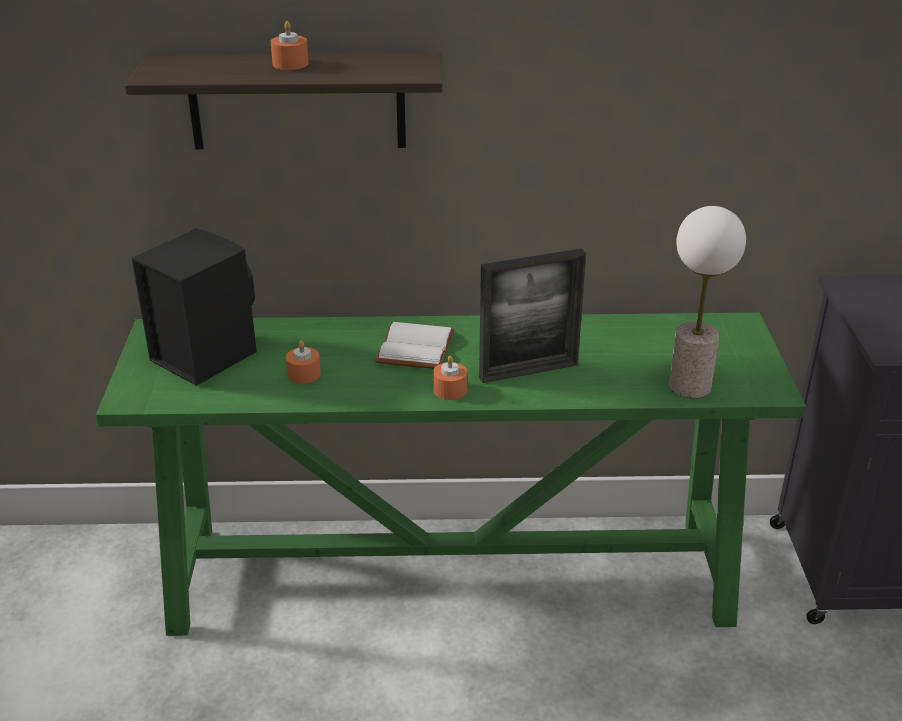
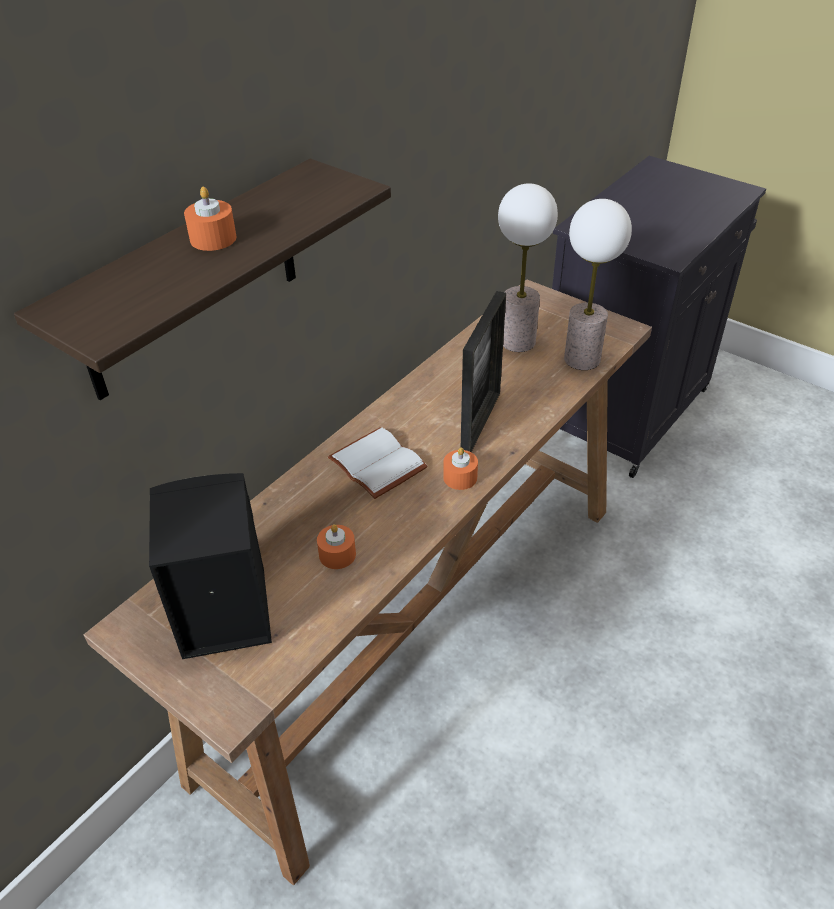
camera: 50 degrees left, 10 degrees up
(454, 577) = (422, 630): green console table -> brown console table
(660, 345) = (517, 342): none -> table lamp

